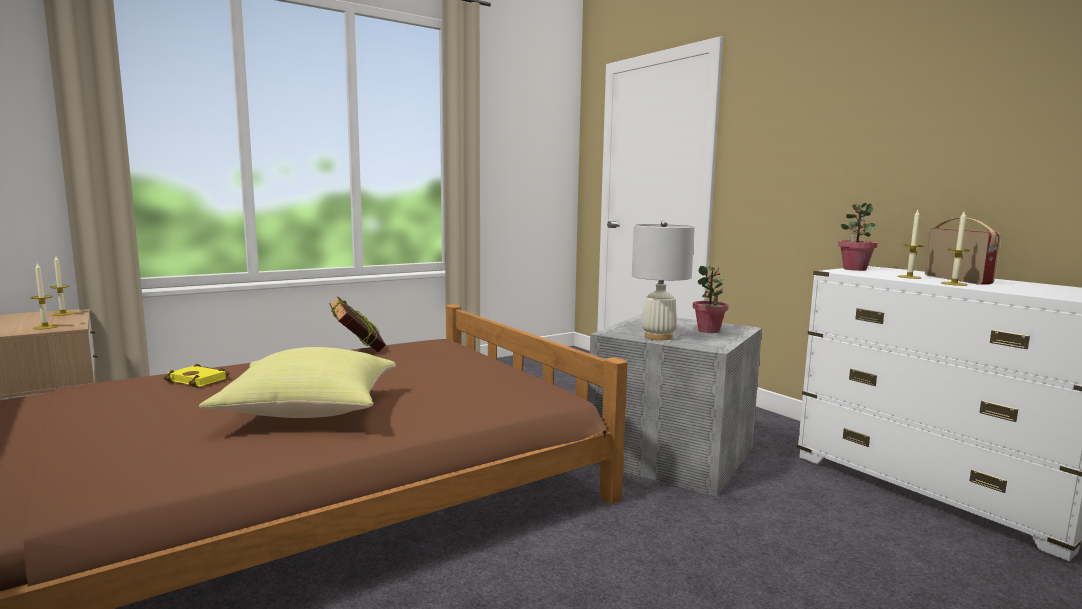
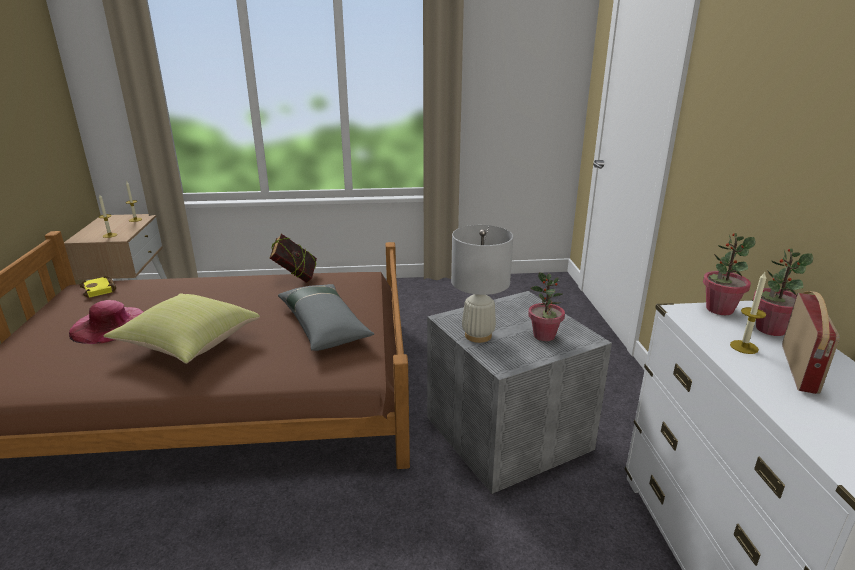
camera: 30 degrees right, 15 degrees up
(148, 417) = (109, 325): none -> pink hat
(200, 380) = (172, 291): yellow book -> yellow book (100, 289)
(455, 375) = (324, 325): none -> grey pillow
(901, 272) = (770, 329): none -> potted plant
(954, 284) = (762, 380): candle -> none

